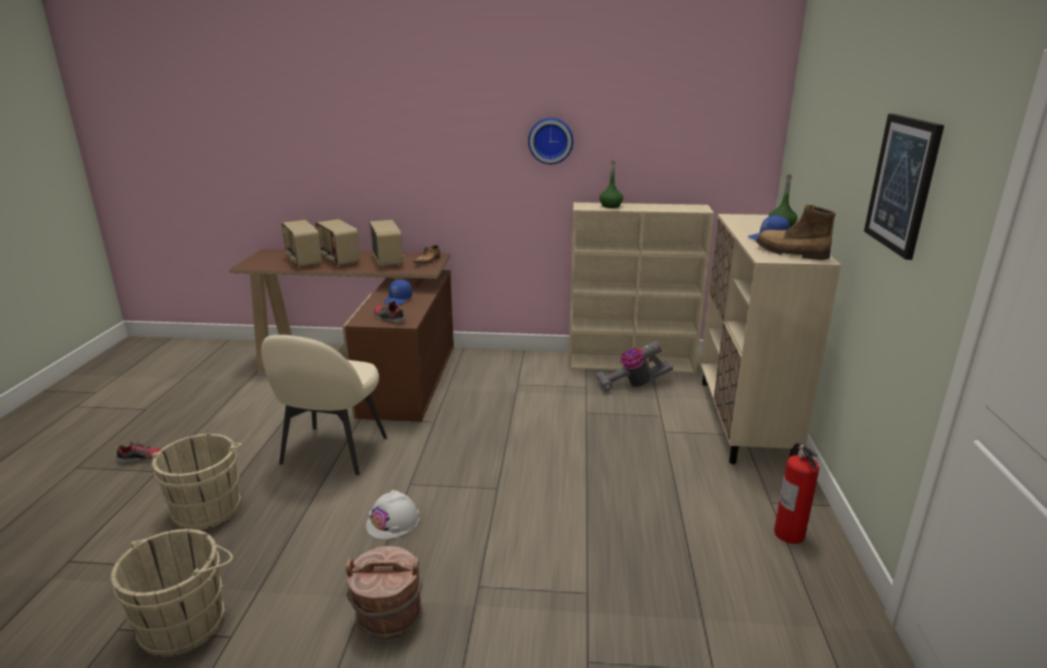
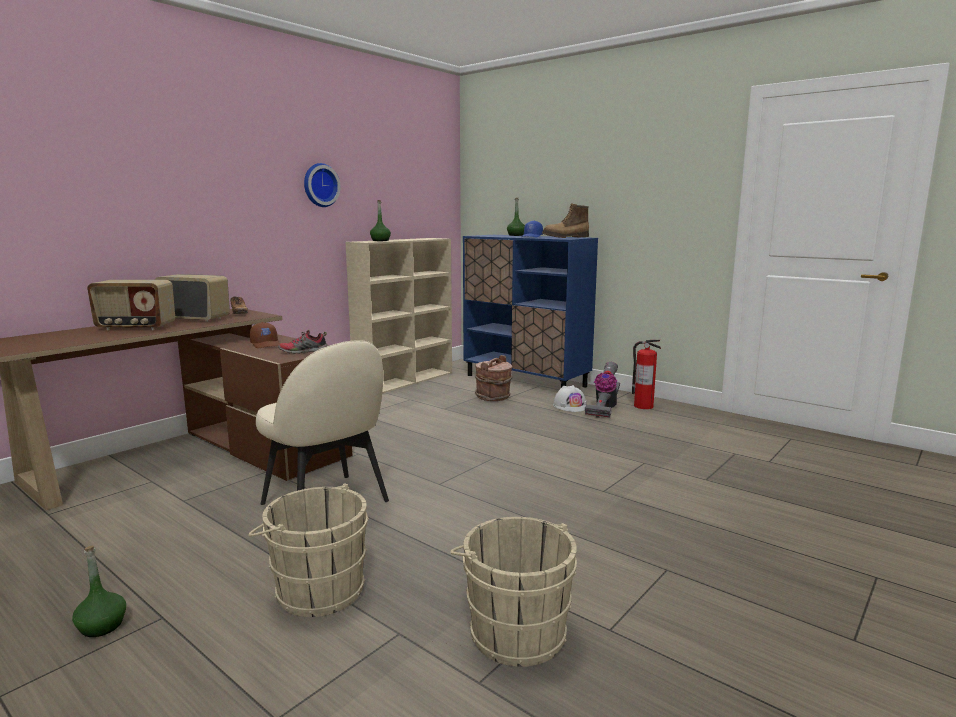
camera: 55 degrees left, 10 degrees down
(142, 458) = (101, 626): shoe -> green bottle
(303, 261) = (89, 335): radio -> none
(388, 617) = (607, 530): brown bucket -> brown bucket (493, 397)
(393, 521) = (484, 502): white hard hat -> white hard hat (570, 406)
(398, 300) = (266, 344): blue cap -> brown cap
(632, 384) = (433, 389): vacuum cleaner -> vacuum cleaner (604, 409)
(744, 421) = (526, 381): beige cabinet -> blue cabinet
(902, 184) = (645, 175): picture -> none

